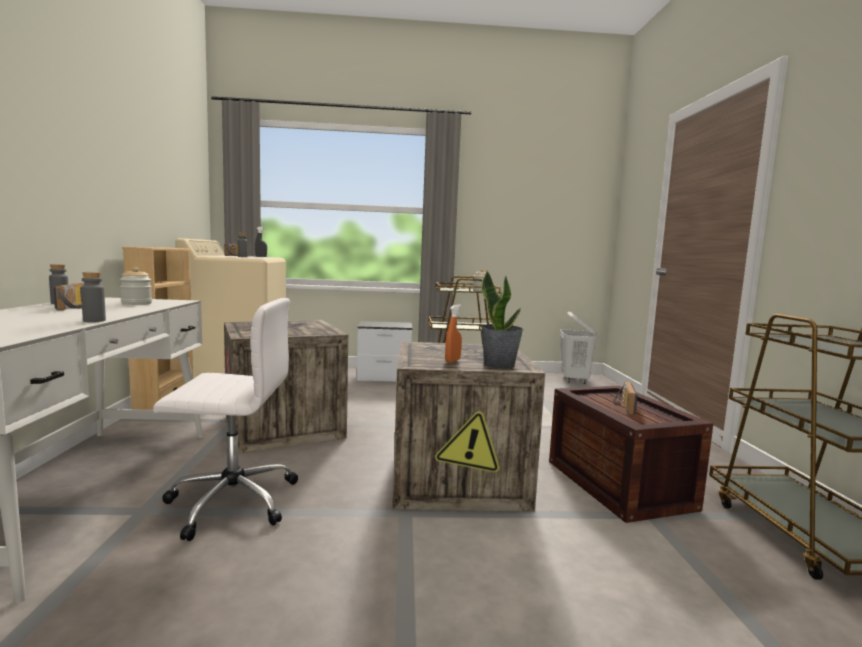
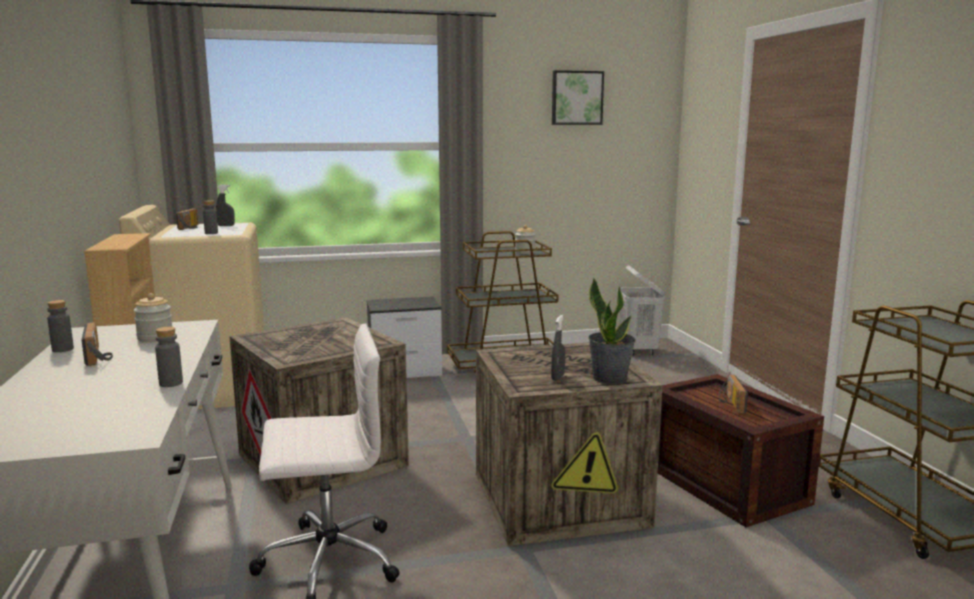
camera: 10 degrees left, 5 degrees up
(452, 361) = (558, 377): orange spray bottle -> grey spray bottle
(533, 179) = (576, 98): none -> picture

